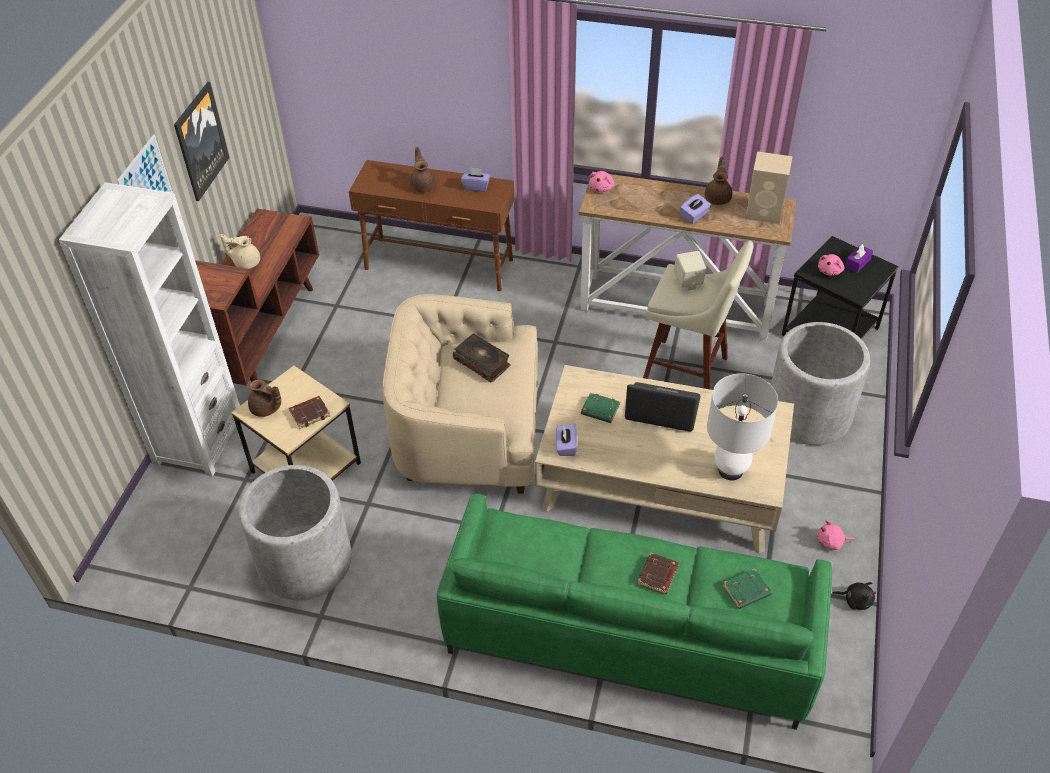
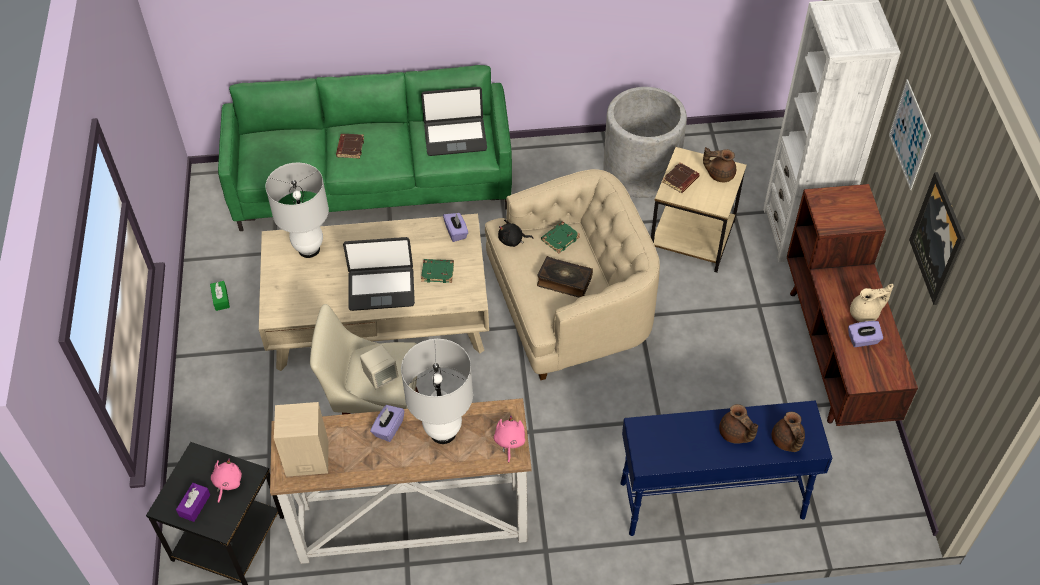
camera: 160 degrees right, 5 degrees up
(438, 265) = (711, 499): brown console table -> blue console table
(476, 187) = (673, 451): purple tissue box -> purple tissue box (863, 340)
(524, 552) = (455, 137): none -> laptop
(651, 204) = (443, 433): none -> white table lamp
(718, 198) = (366, 466): brown teapot -> brown teapot (787, 441)
(746, 591) = (282, 152): green book -> green book (560, 238)
(809, 414) = (247, 420): grey planter -> none
(831, 542) = (221, 299): pink plush toy -> green tissue box
(855, 600) = (200, 258): black plush toy -> black plush toy (512, 240)

